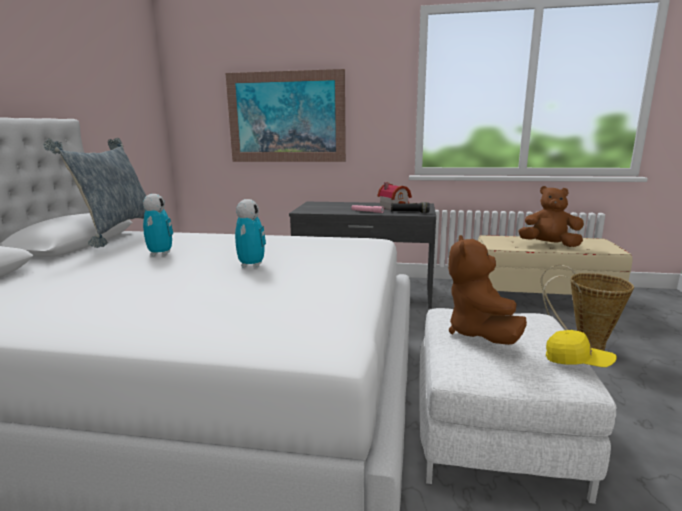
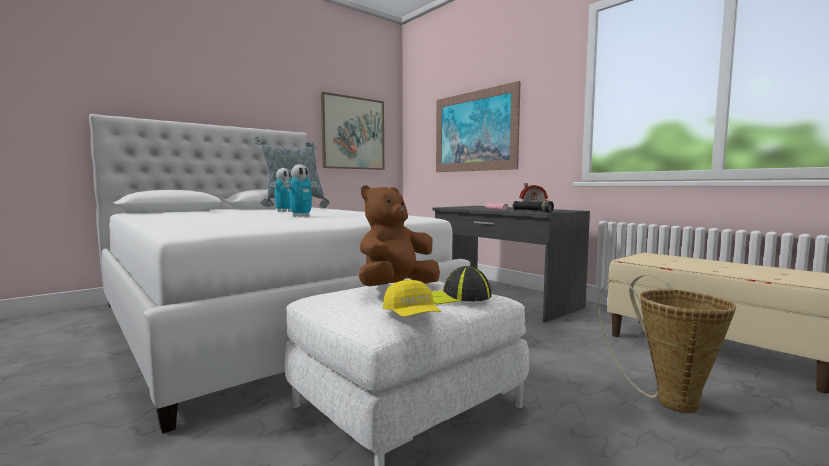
camera: 40 degrees right, 10 degrees down
(120, 113) = (353, 133): none -> picture
(539, 328) = (456, 297): none -> cap
(549, 245) = (716, 267): brown plush toy -> none

